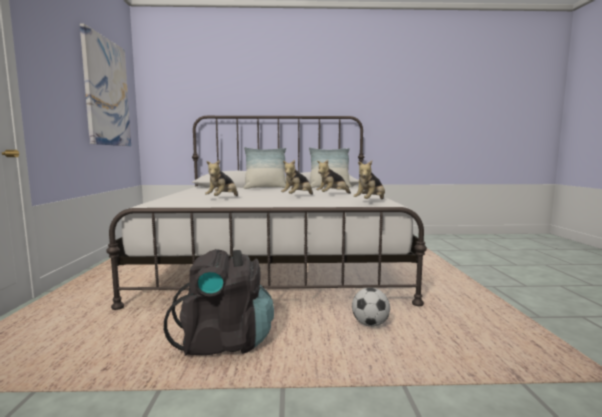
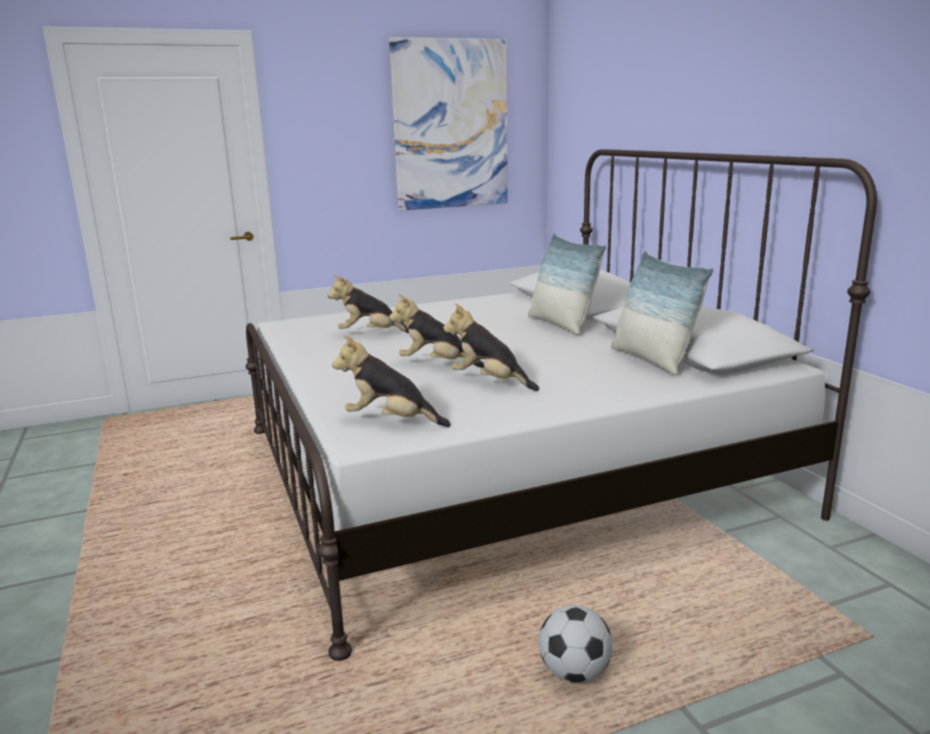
camera: 70 degrees right, 10 degrees up
(225, 342) = (181, 512): black backpack -> none
(370, 324) = (243, 608): football -> football (574, 672)

